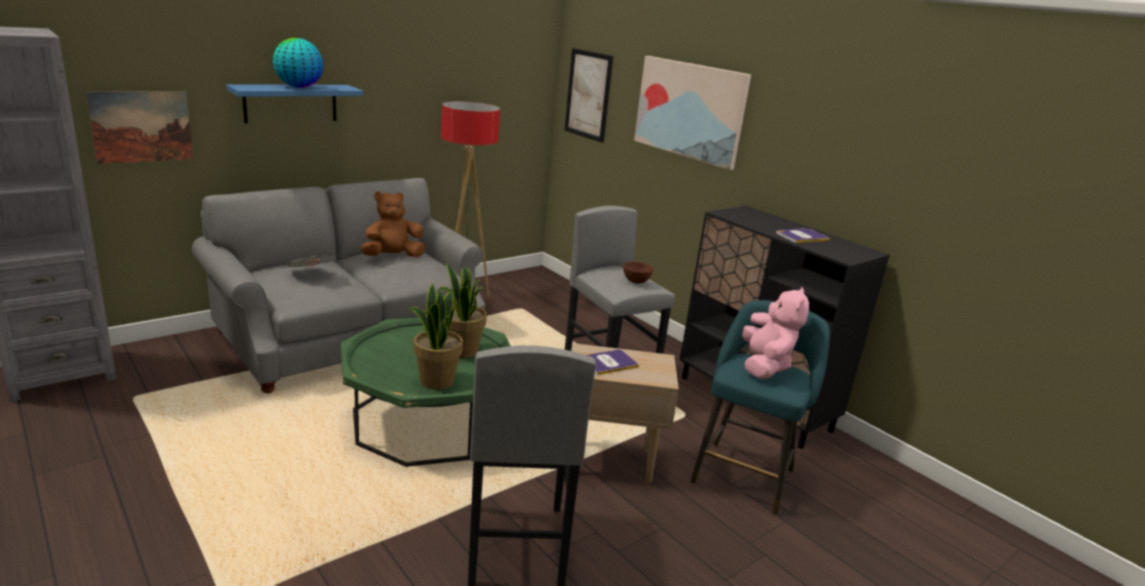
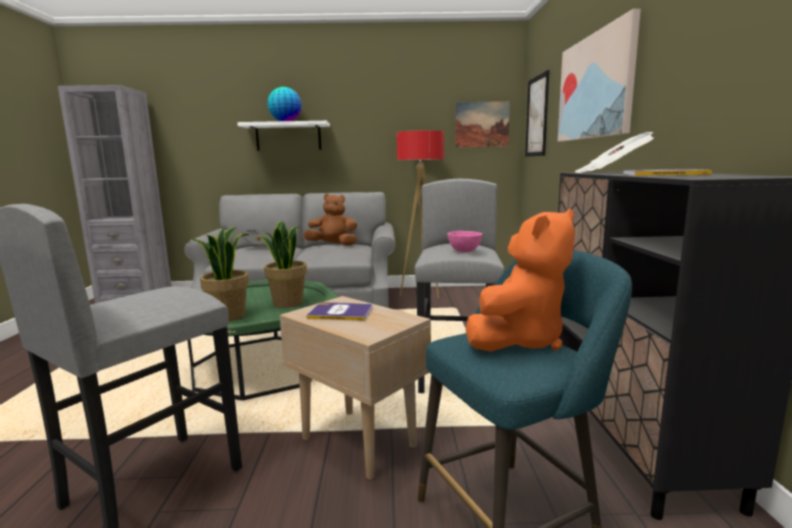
camera: 40 degrees right, 10 degrees down
(142, 126) = (196, 152): picture -> picture (482, 124)
(290, 103) = (288, 137): blue shelf -> white shelf
(635, 281) = (464, 251): brown bowl -> pink bowl
(743, 214) = (611, 172): none -> newspaper
(764, 365) = (519, 340): pink plush toy -> orange plush toy

